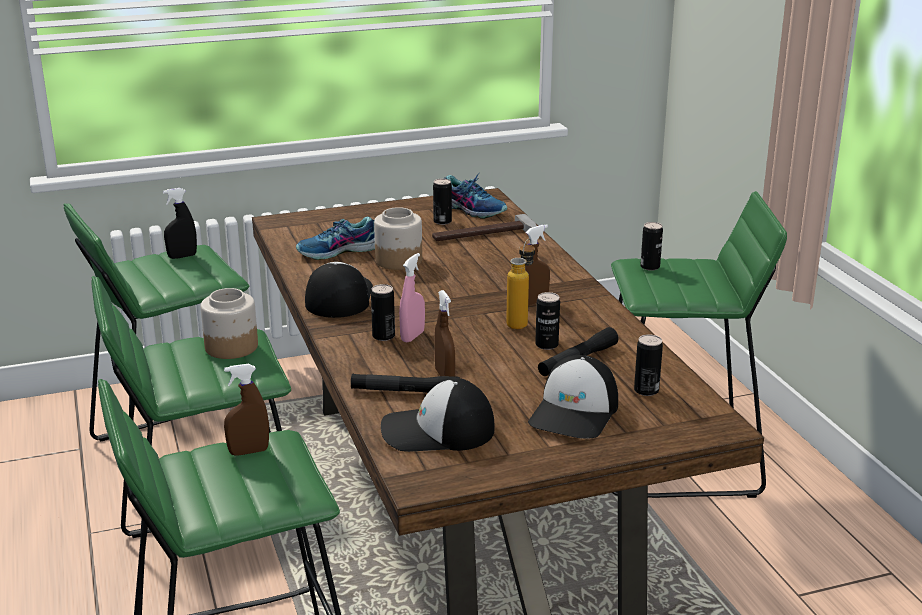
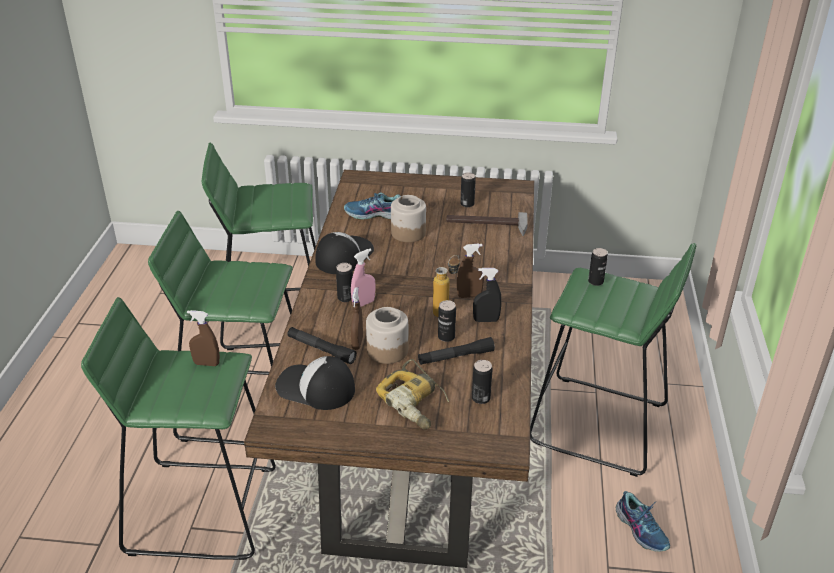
camera: 25 degrees right, 10 degrees up
(182, 256) = (285, 191): black spray bottle -> black spray bottle (486, 320)
(231, 347) = (258, 276): jar -> jar (387, 350)
(472, 209) = (498, 197): shoe -> shoe (641, 529)
(575, 412) = (416, 401): cap -> power drill

